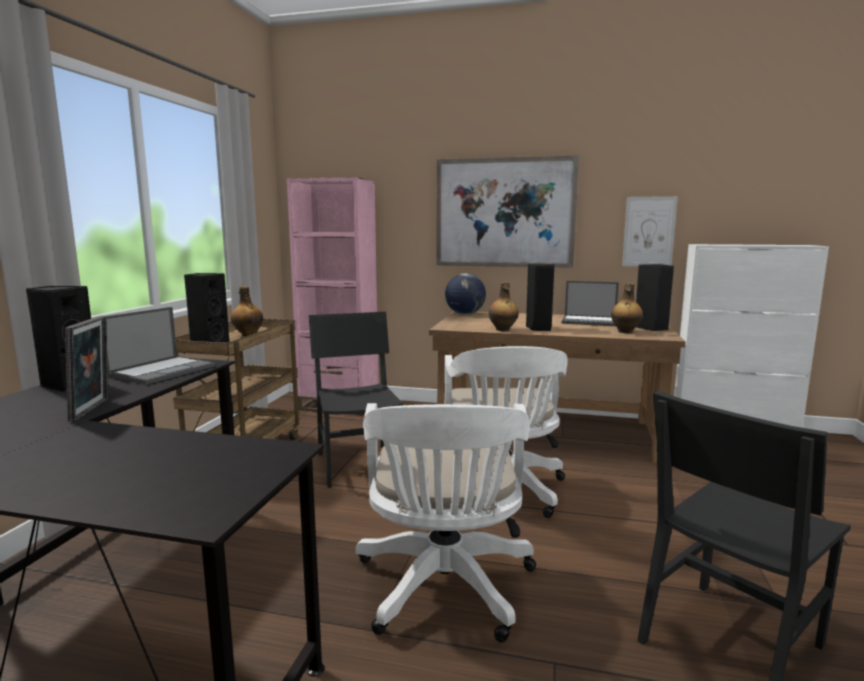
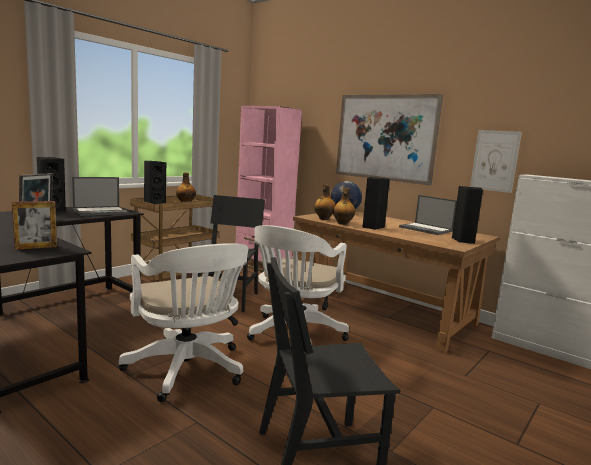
camera: 25 degrees right, 0 degrees up
(220, 461) = (36, 247): none -> picture frame
(444, 590) = (188, 371): white office chair -> white office chair turned 60 degrees counterclockwise
(625, 332) = (433, 239): bottle -> bottle (323, 219)

